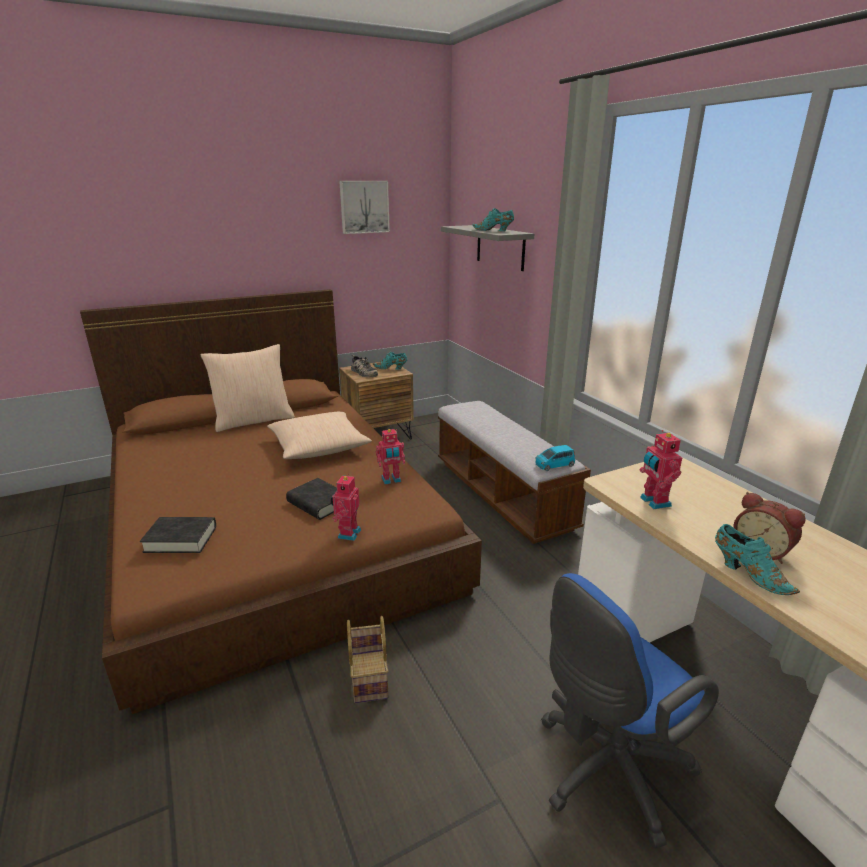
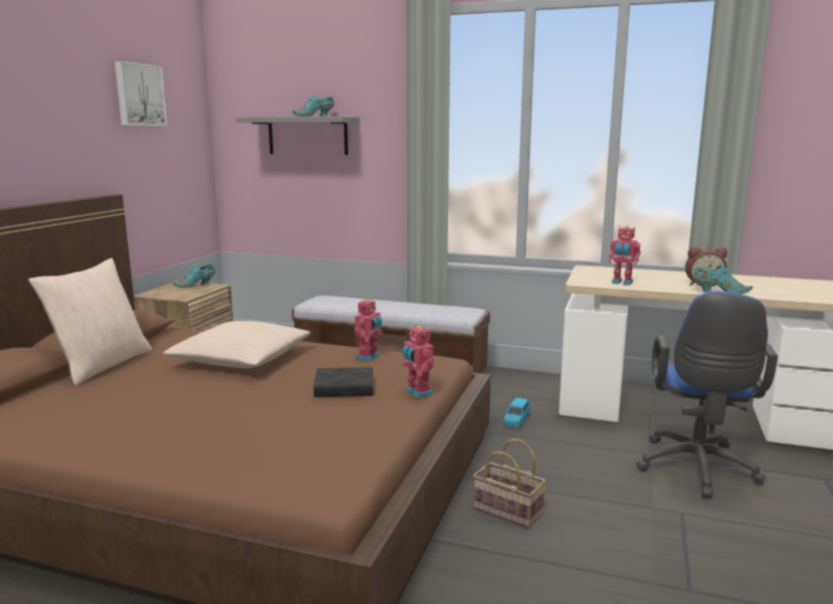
camera: 45 degrees left, 10 degrees down
(181, 539) = (280, 452): black book -> none
(363, 372) = (173, 293): shoe -> none
(554, 465) = (470, 312): blue toy car -> blue toy car (517, 420)

